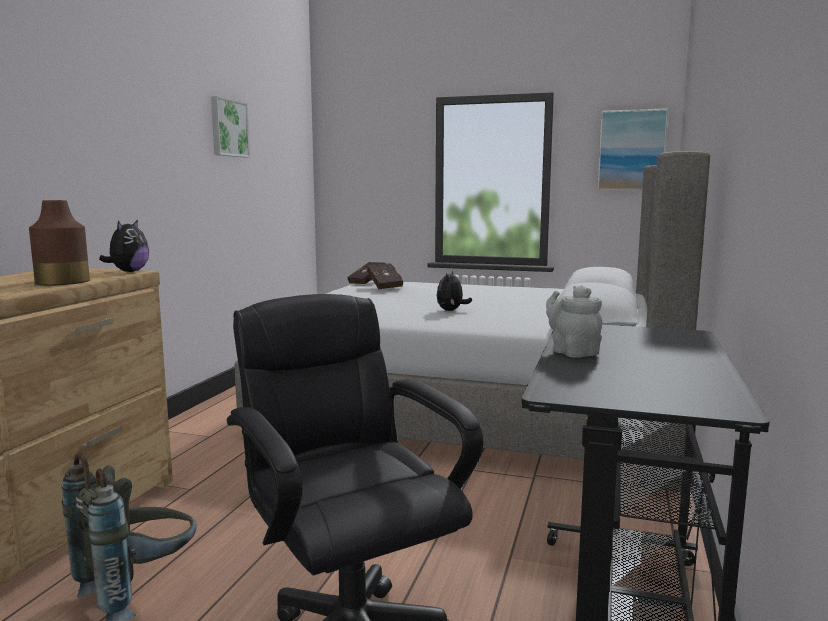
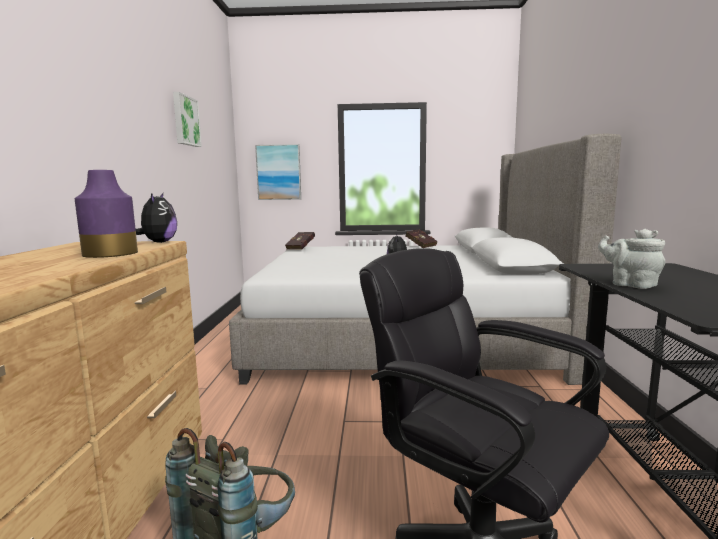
camera: 15 degrees left, 0 degrees up
(62, 281) = (109, 253): brown vase -> purple vase
(384, 286) = (321, 250): red book -> red book (420, 246)
(631, 150) = (482, 145): picture -> picture (278, 172)

